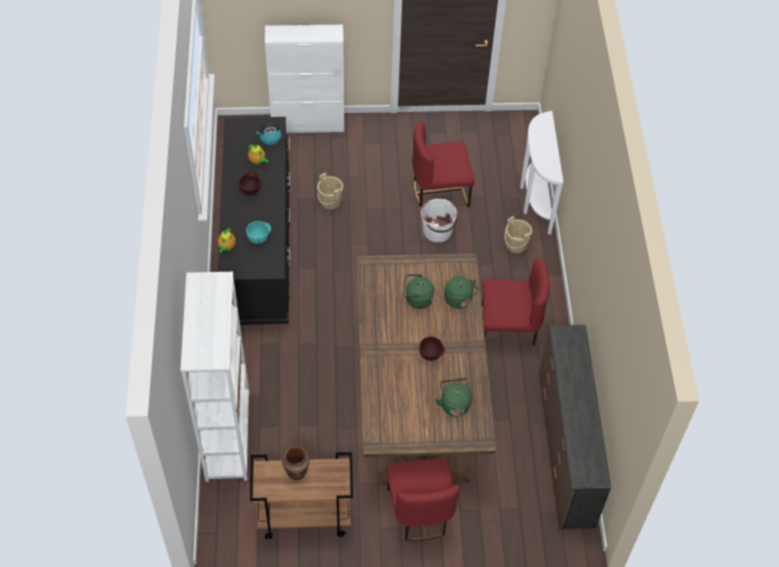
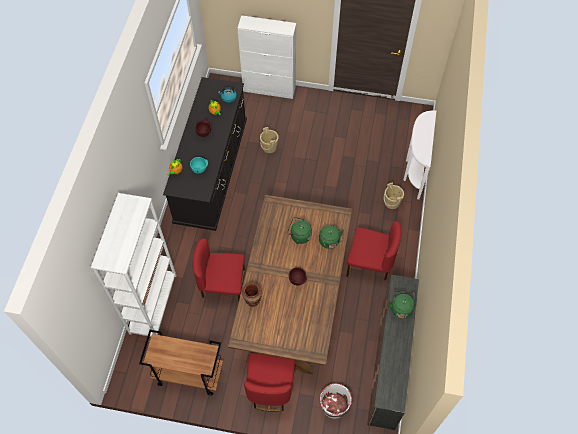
camera: 15 degrees right, 5 degrees up
(296, 472) = (179, 348): brown vase -> brown vase (252, 300)
(438, 231) = (338, 182): white bucket -> white bucket (334, 406)
(440, 191) = (348, 153): red chair -> red chair (223, 286)
(454, 403) = (304, 321): green kettle -> green kettle (401, 307)

